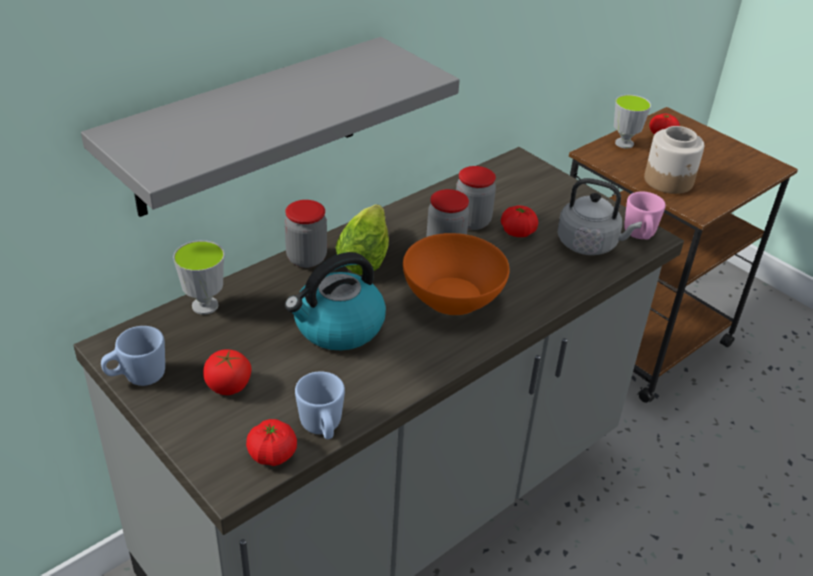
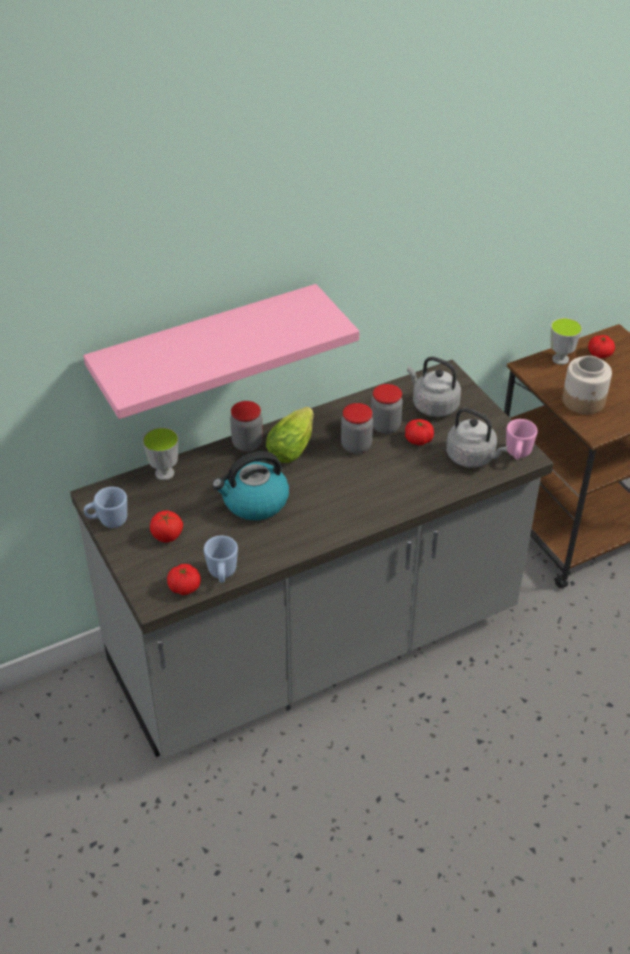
camera: 15 degrees right, 5 degrees up
(249, 127) = (206, 348): grey shelf -> pink shelf
(452, 296) = (347, 488): orange bowl -> none
(518, 194) = (433, 405): none -> grey kettle

